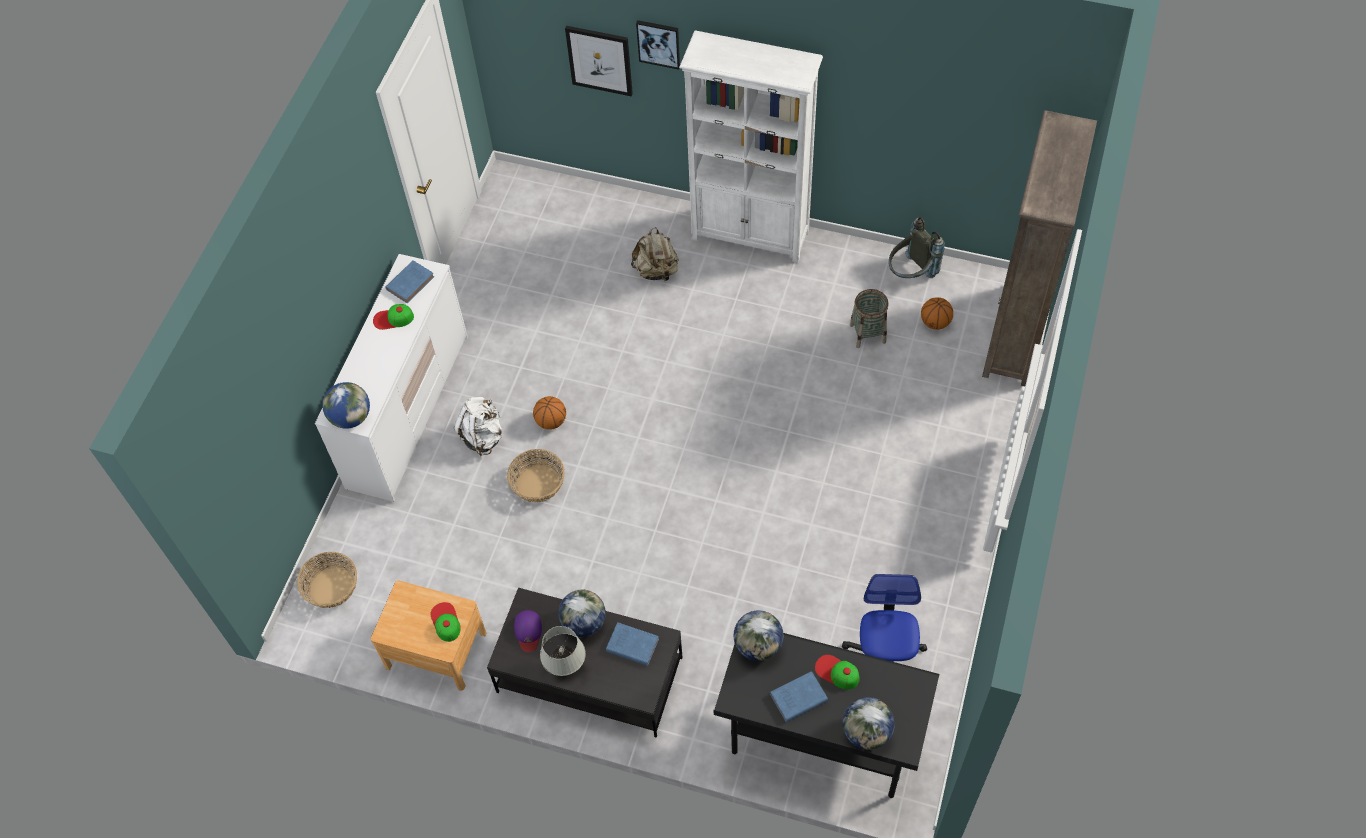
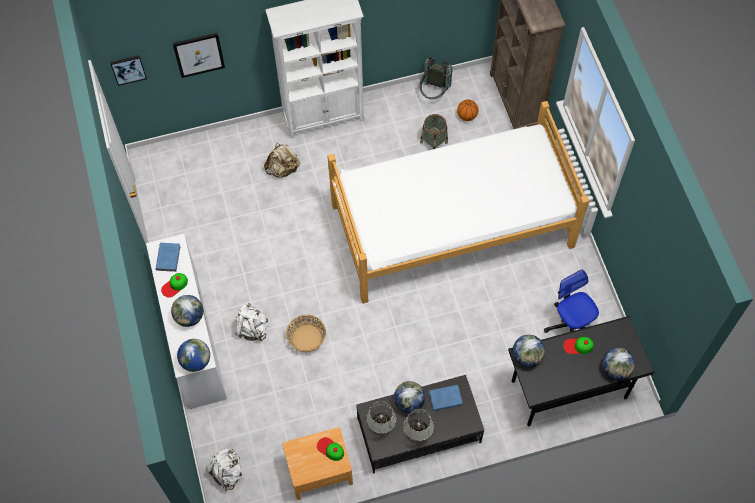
camera: 35 degrees left, 5 degrees up
(331, 587) = (227, 472): basket -> white backpack
(382, 363) = (189, 317): none -> globe
(528, 631) = (381, 426): purple cap -> white table lamp
(551, 421) = (287, 296): basketball -> none
(659, 43) = (240, 27): picture -> picture (128, 69)
(797, 699) = (568, 373): blue book -> none
(817, 447) = (452, 226): none -> bed

